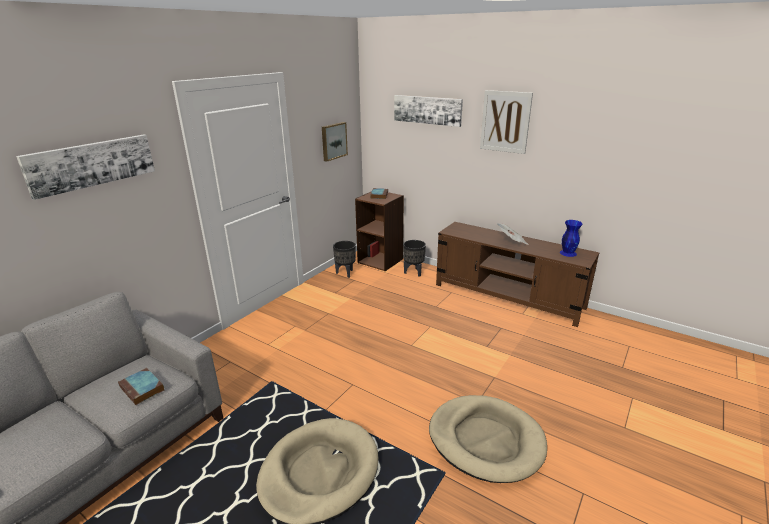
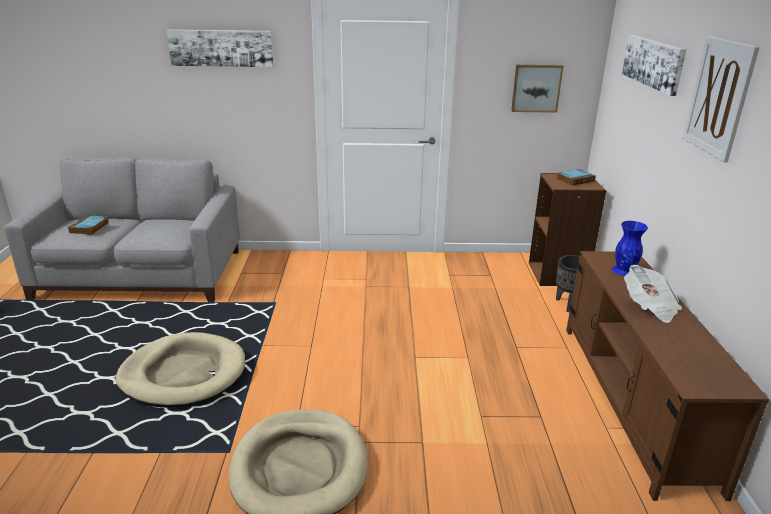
camera: 55 degrees right, 0 degrees up
(143, 389) = (157, 234): book -> book (89, 228)
(345, 273) = (495, 265): black planter -> none
(567, 253) = (701, 365): blue vase -> blue vase (624, 270)

